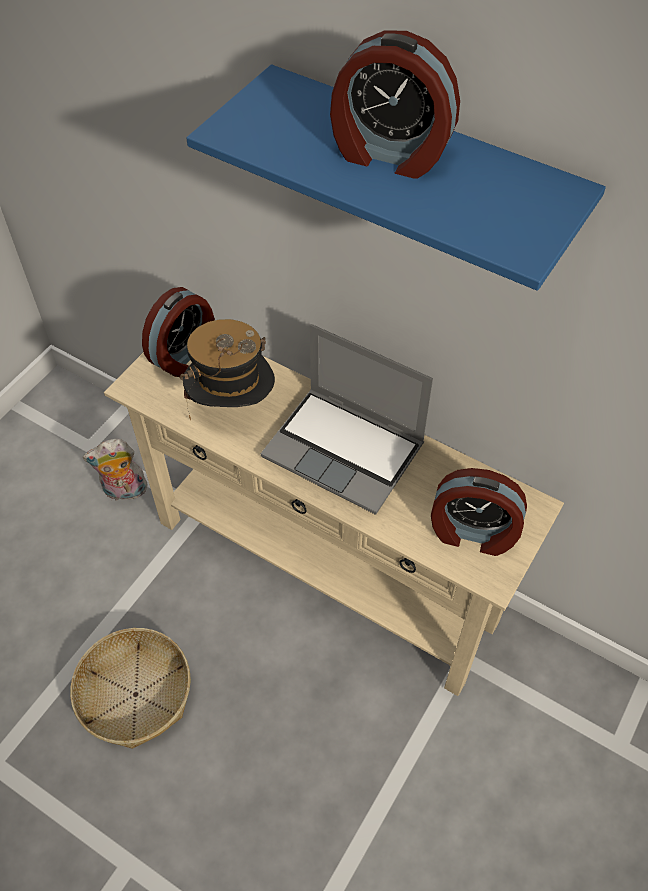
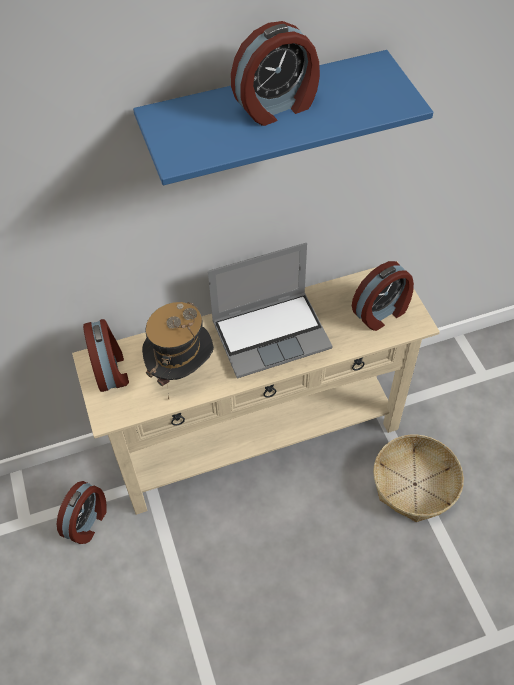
camera: 50 degrees left, 0 degrees up
(124, 492) = (87, 522): plush toy -> alarm clock
(136, 694) = (252, 612): basket -> basket (415, 484)

